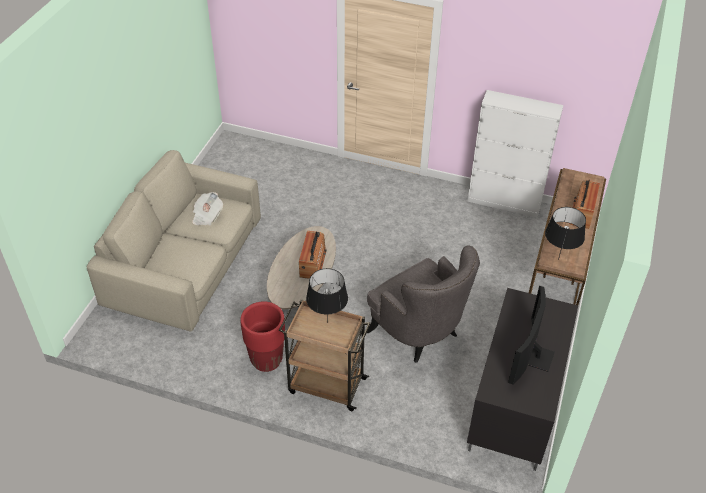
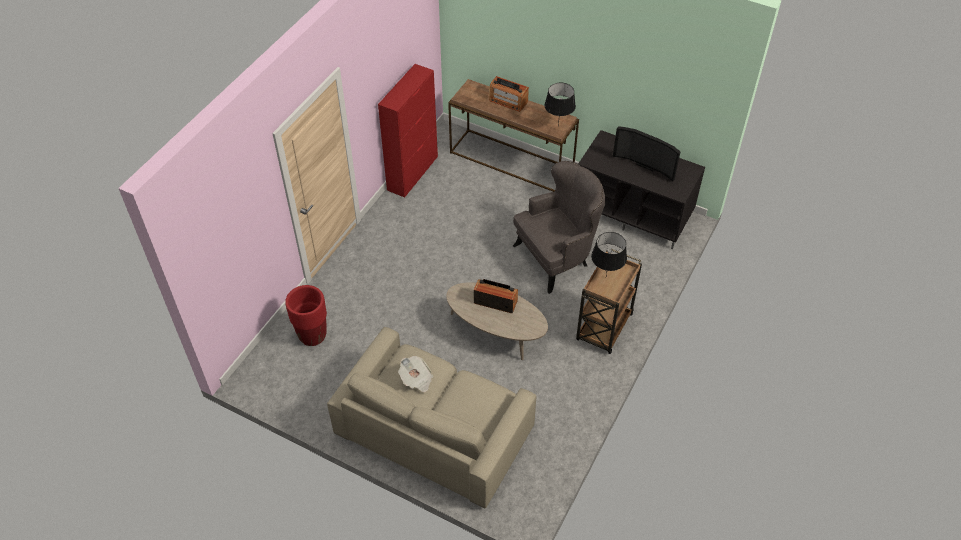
camera: 80 degrees left, 5 degrees up
(266, 360) = (572, 368): red planter -> red planter (312, 336)
(504, 202) = (413, 173): white cabinet -> red cabinet

